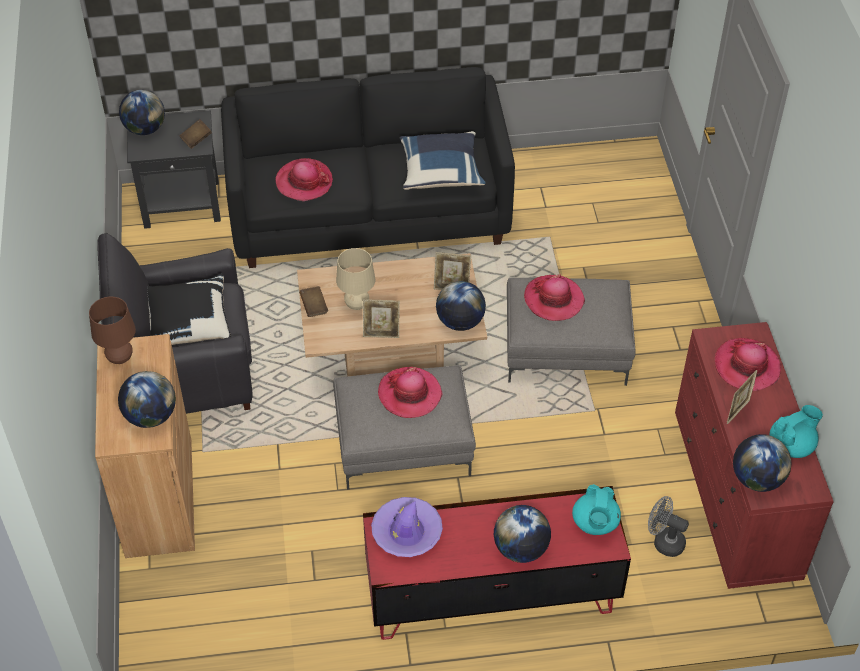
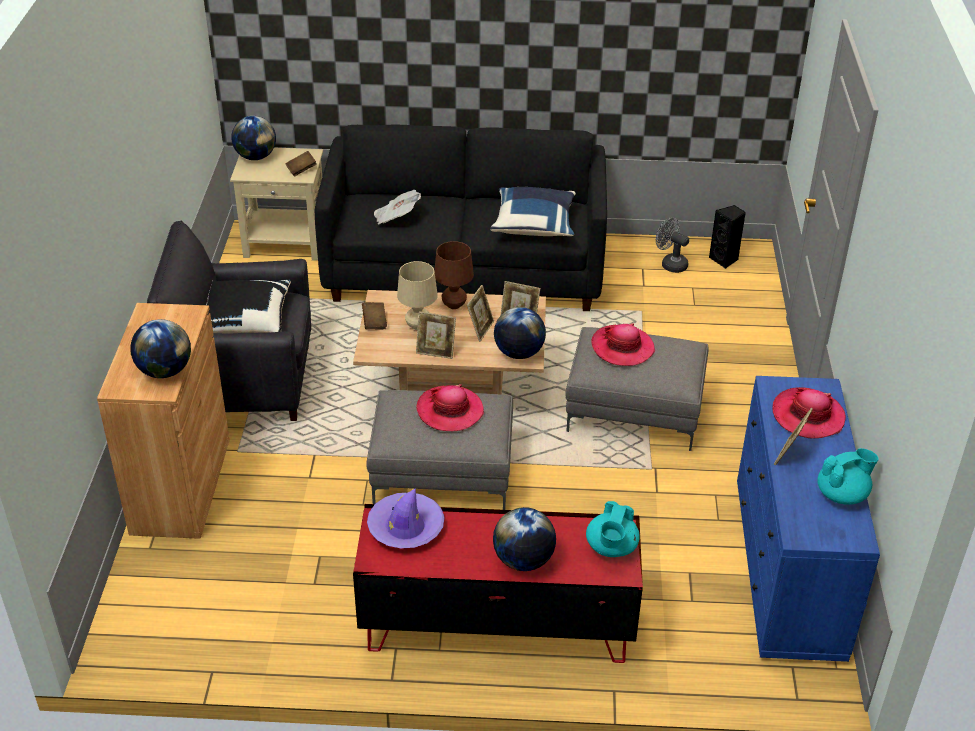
camera: 10 degrees right, 10 degrees down
(120, 358) = (153, 319): brown table lamp -> brown table lamp (454, 305)
(183, 204) = (286, 242): black side table -> beige side table
(304, 182) = (396, 218): hat -> newspaper
(417, 300) = (480, 329): none -> picture frame
(616, 166) = (724, 260): none -> black speaker
(664, 541) = (699, 602): grey fan -> grey fan (670, 264)
(736, 497) = (788, 570): red dresser -> blue dresser
(757, 479) = (796, 520): globe -> none

